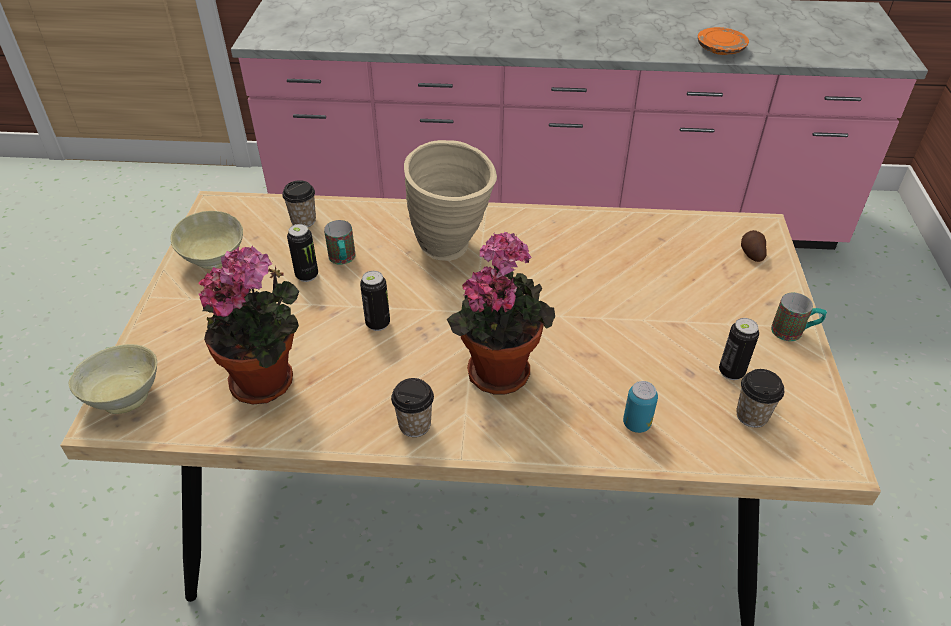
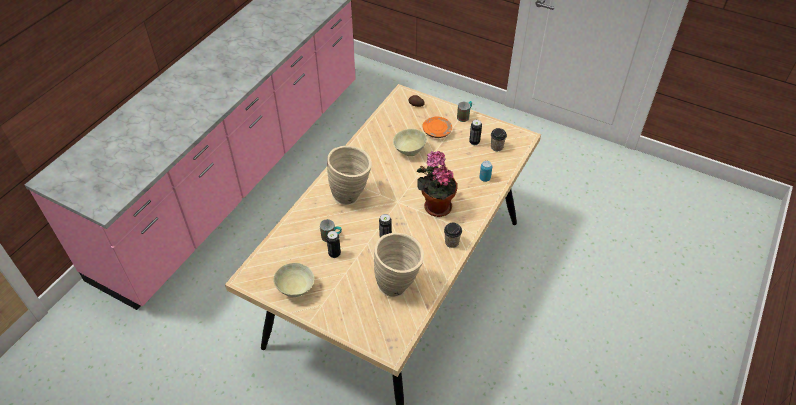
camera: 65 degrees left, 5 degrees up
(126, 397) = (380, 341): beige bowl -> beige bowl (409, 150)
(268, 380) = (399, 285): potted plant -> beige vase
(303, 221) = (288, 244): cup -> none
(720, 49) = (287, 37): orange plate -> orange plate (437, 131)

